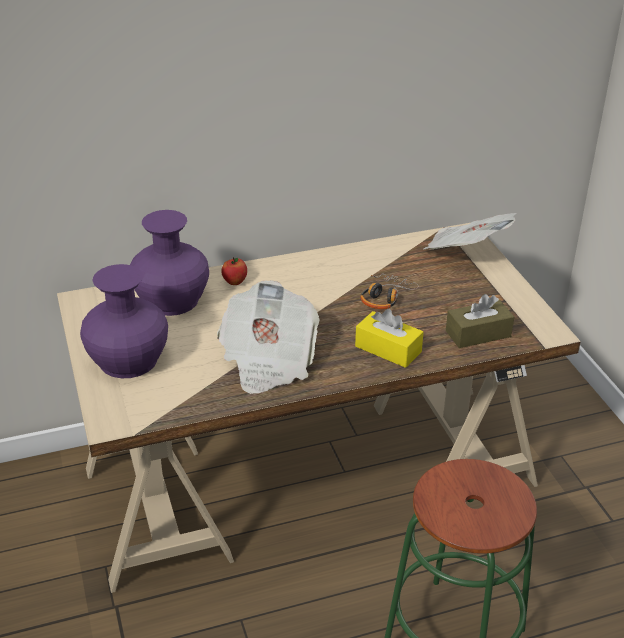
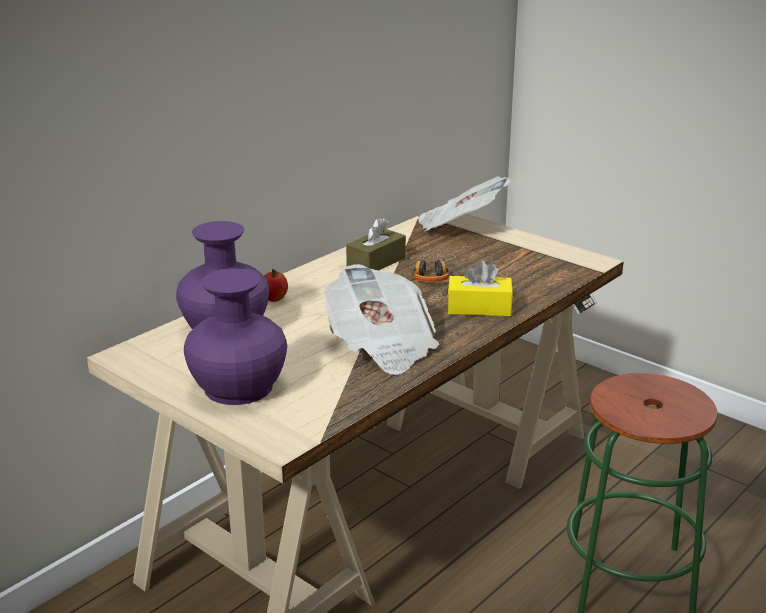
camera: 30 degrees left, 10 degrees down
(478, 334) = (540, 277): brown tissue box -> brown tissue box (376, 262)

